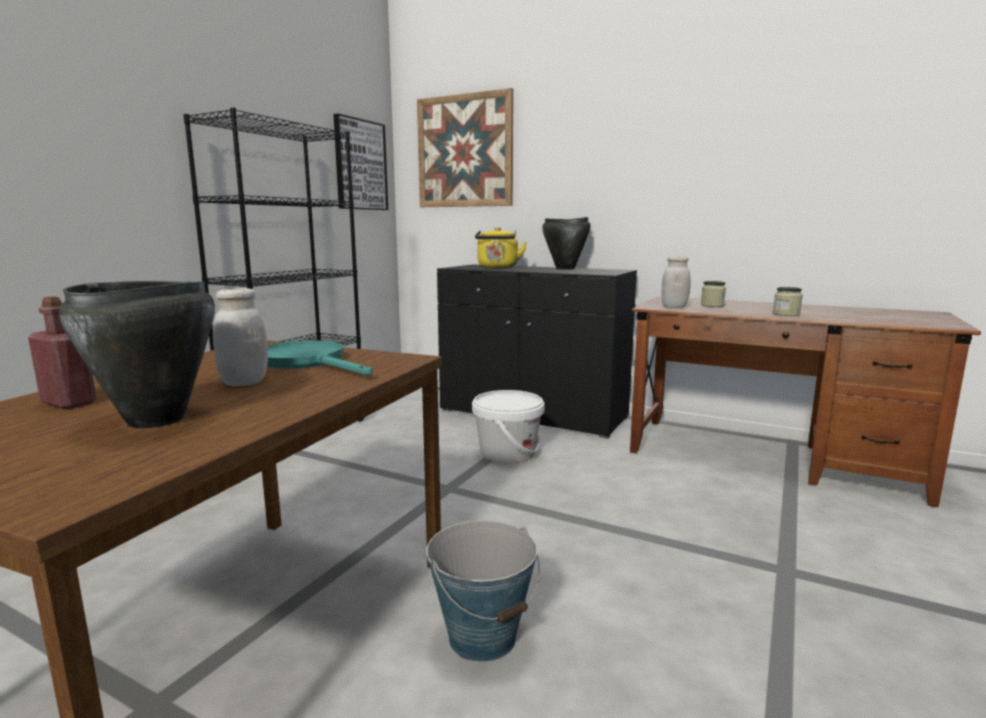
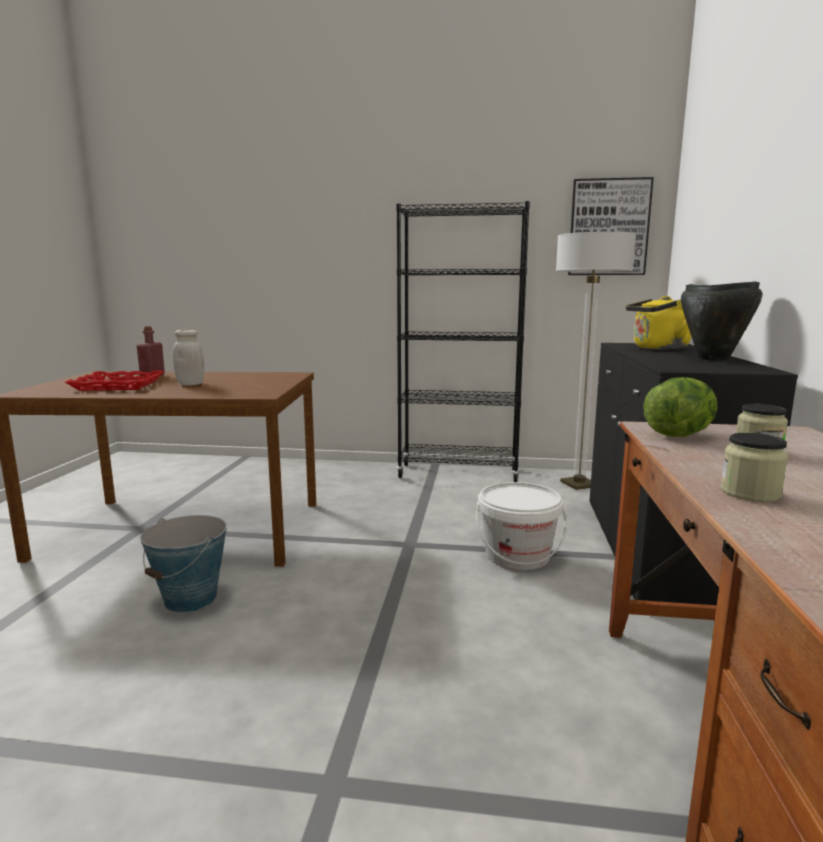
camera: 70 degrees right, 0 degrees up
(156, 420) = (118, 386): black cooking pot -> red tray
(307, 362) = (244, 384): turquoise frying pan -> none
(396, 403) = (579, 484): none -> floor lamp
(464, 151) = (708, 196): picture -> none
(674, 307) = (679, 435): white jar -> lettuce

